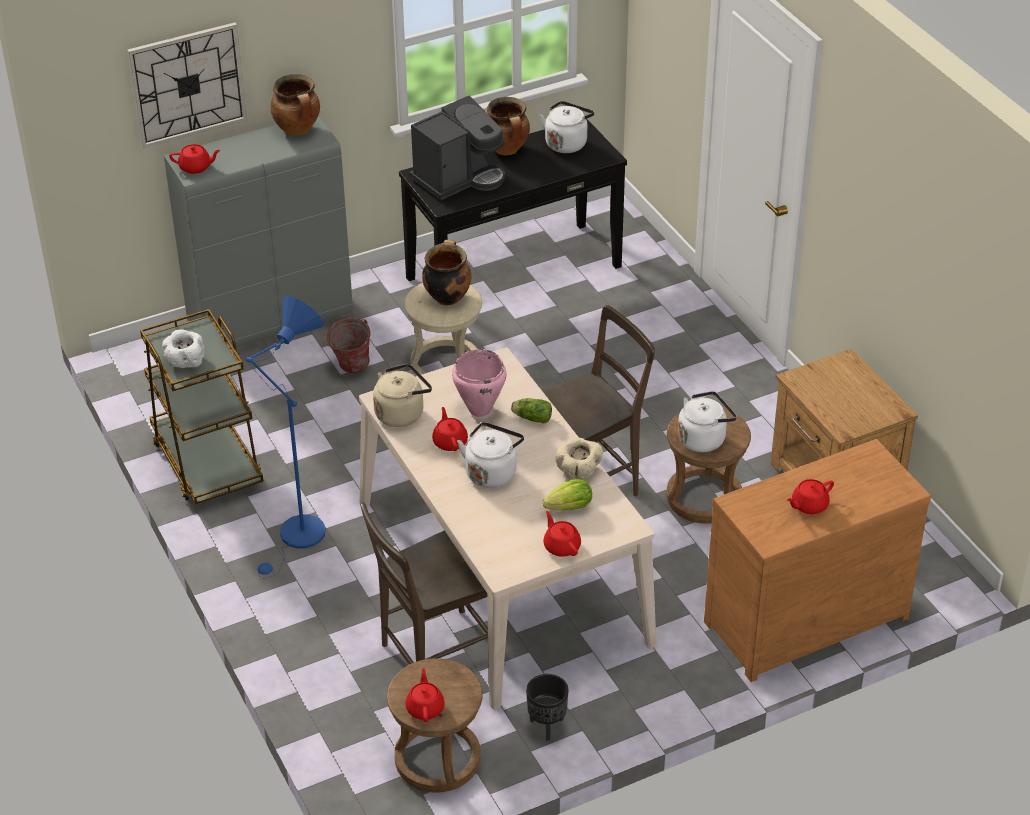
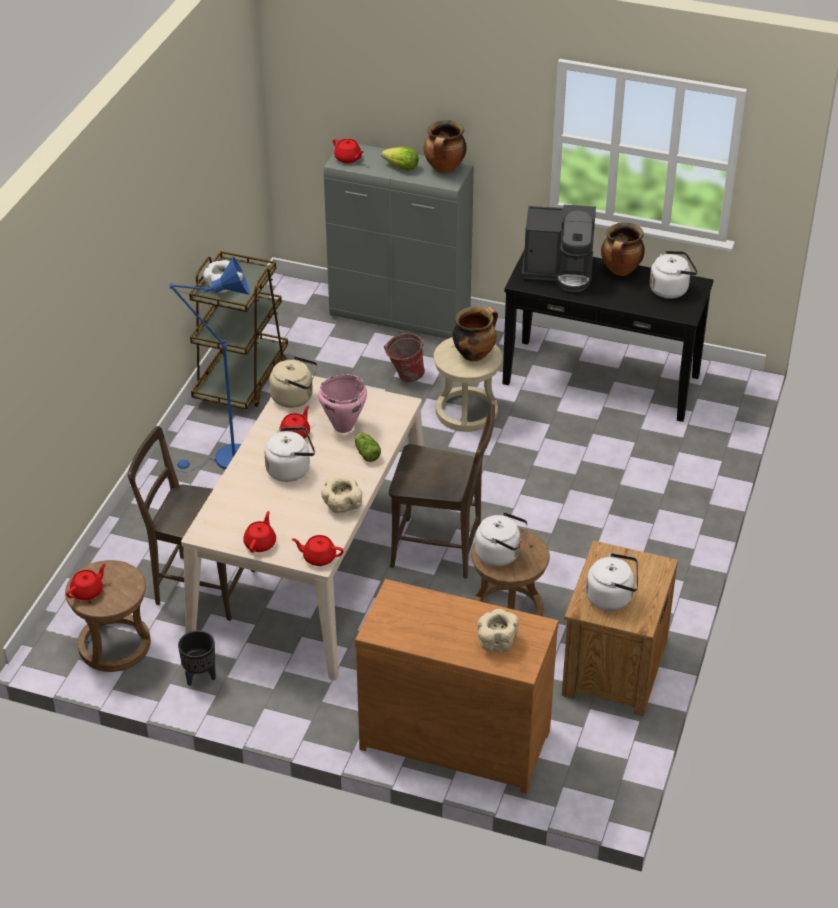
camera: 45 degrees right, 0 degrees up
(187, 84) = (370, 92): wall clock -> none
(570, 507) = (302, 524): lettuce -> lettuce (401, 168)
(809, 505) = (439, 628): red teapot -> red teapot (318, 557)
(851, 406) = (612, 598): none -> white kettle
(860, 484) = (496, 641): none -> beige bowl

